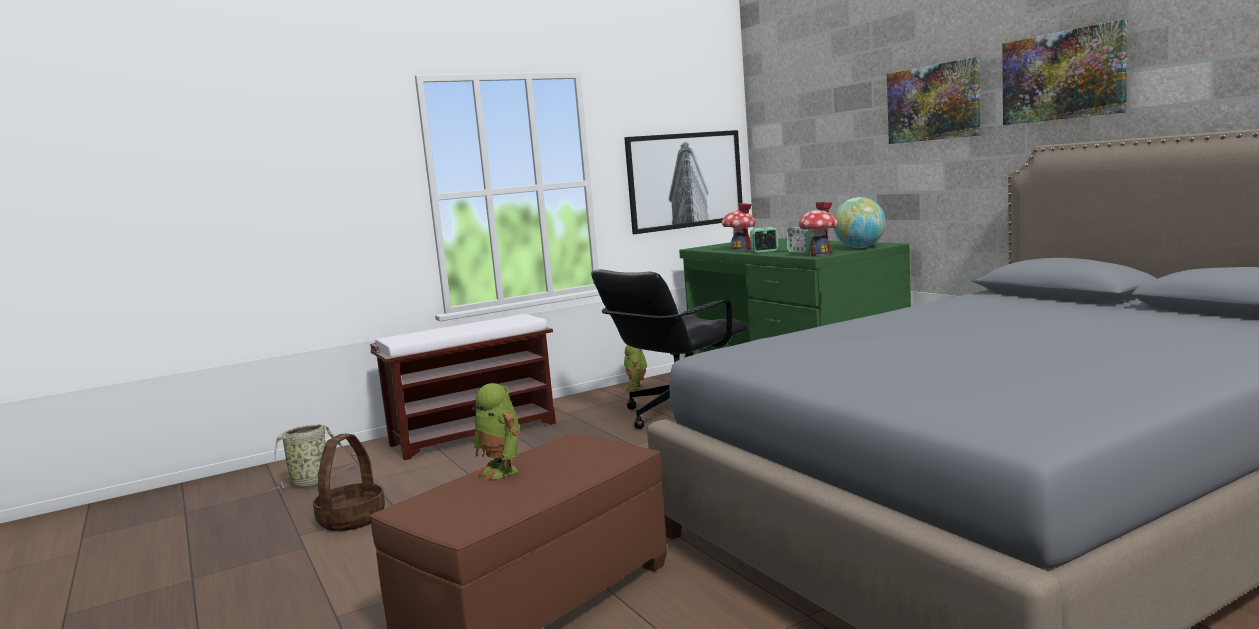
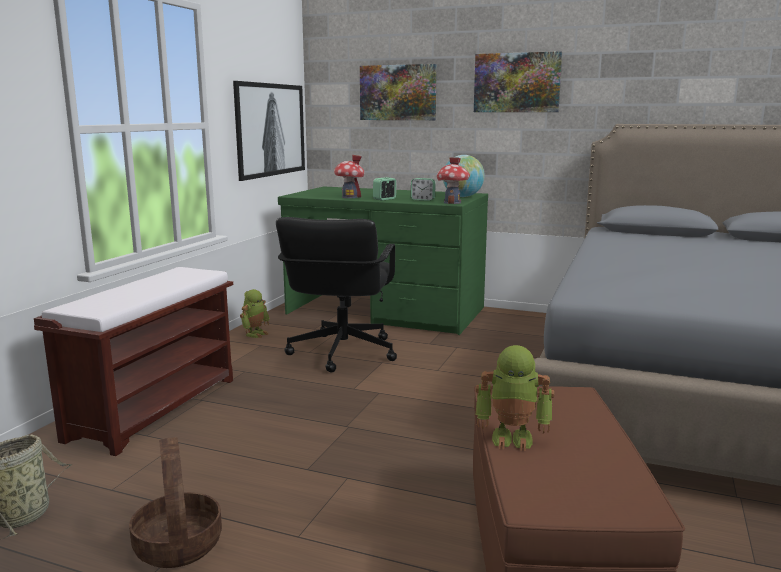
camera: 40 degrees left, 5 degrees up
(636, 388) = (255, 334): toy robot -> toy robot turned 105 degrees counterclockwise
(1063, 76) = (631, 74): picture -> picture (398, 92)

